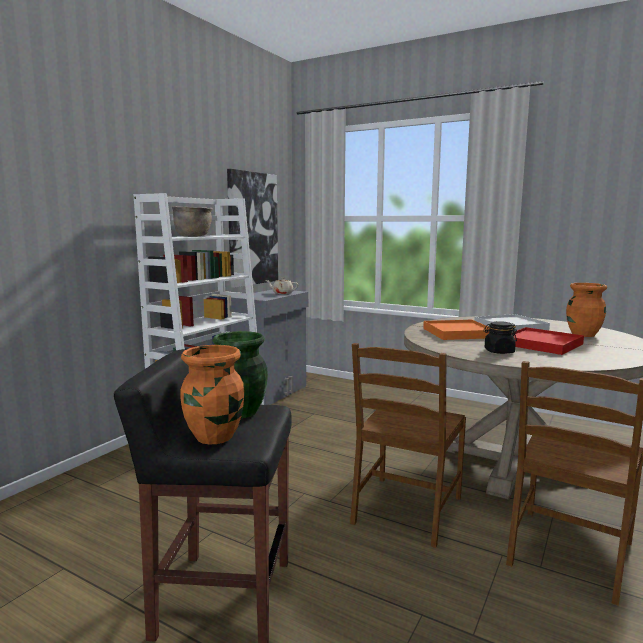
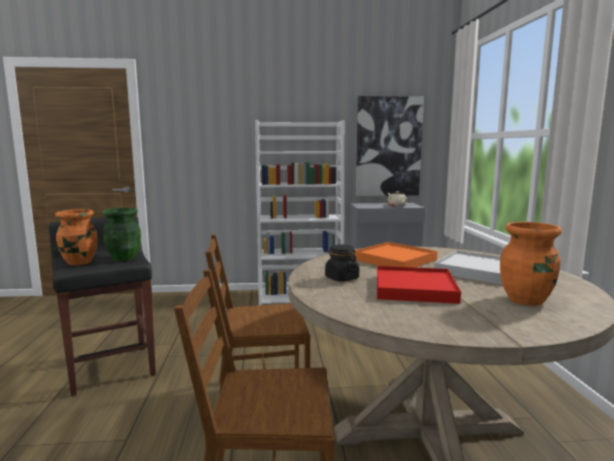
camera: 55 degrees right, 0 degrees up
(193, 236) = (294, 151): brown cooking pot -> none

